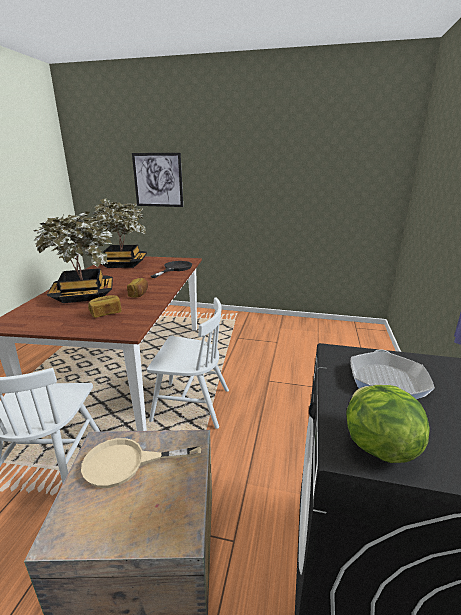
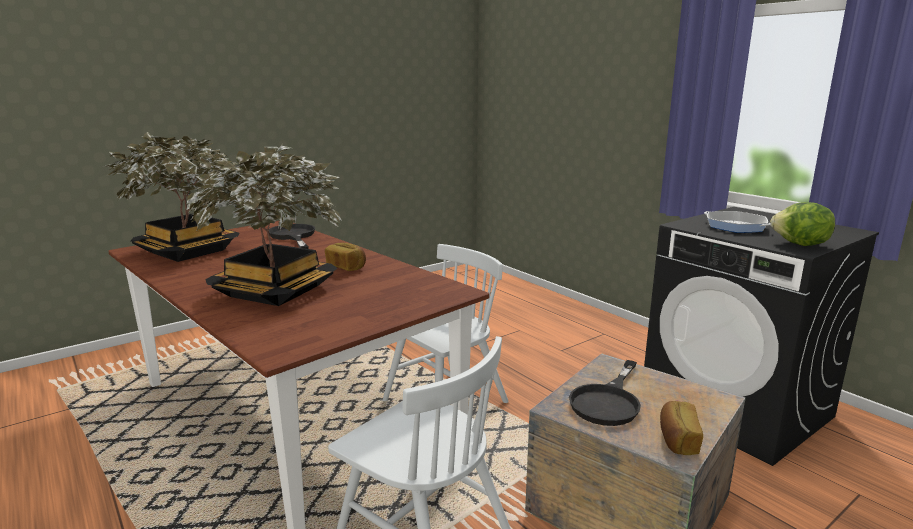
camera: 50 degrees left, 5 degrees down
(106, 313) = (377, 291): bread -> bread (677, 440)
(126, 463) = (608, 401): beige frying pan -> black frying pan
(158, 180) = (135, 100): picture -> none

